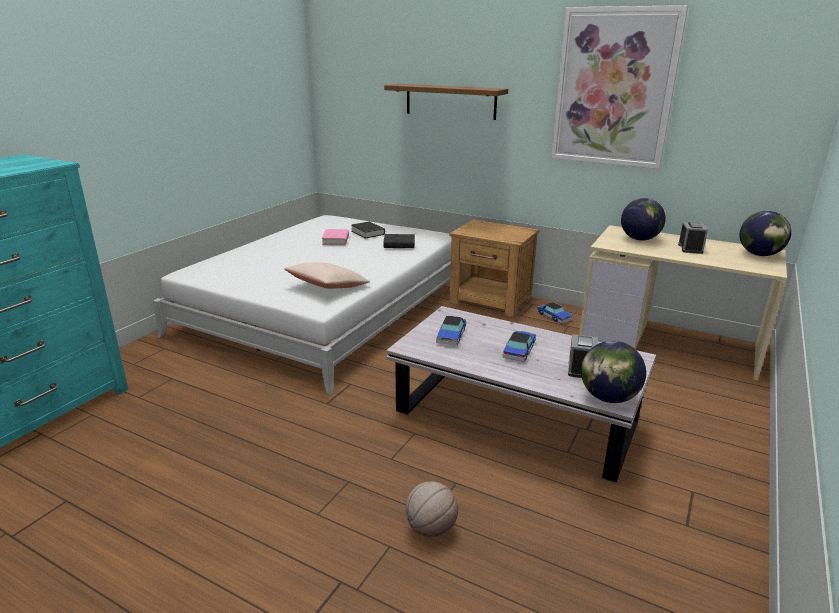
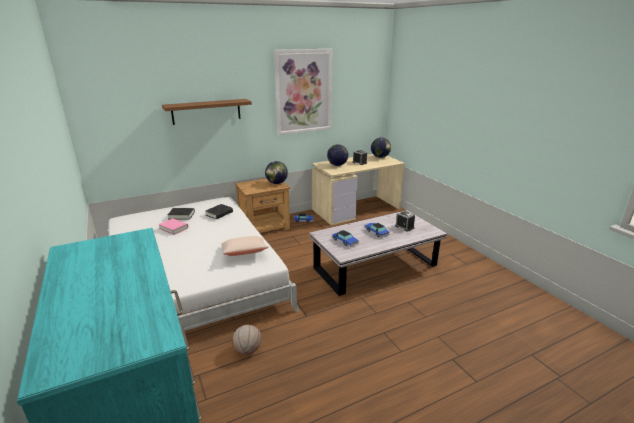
camera: 55 degrees left, 0 degrees up
(430, 528) = (433, 320): basketball -> basketball (247, 350)
(608, 398) = (430, 231): globe -> globe (277, 183)

